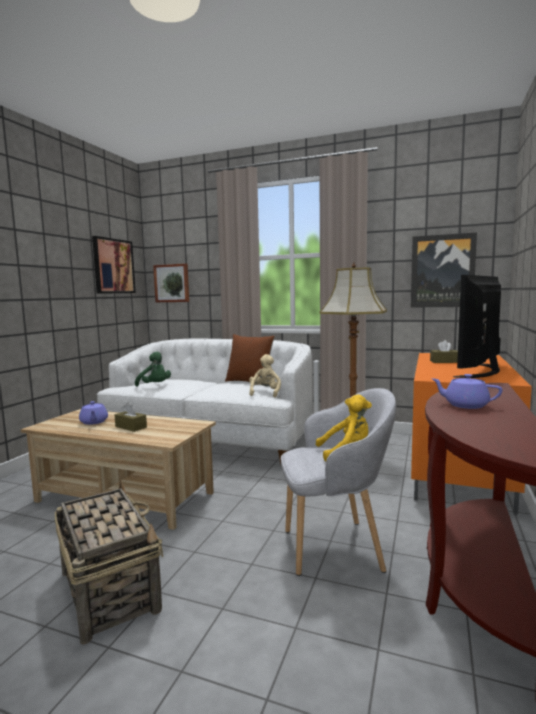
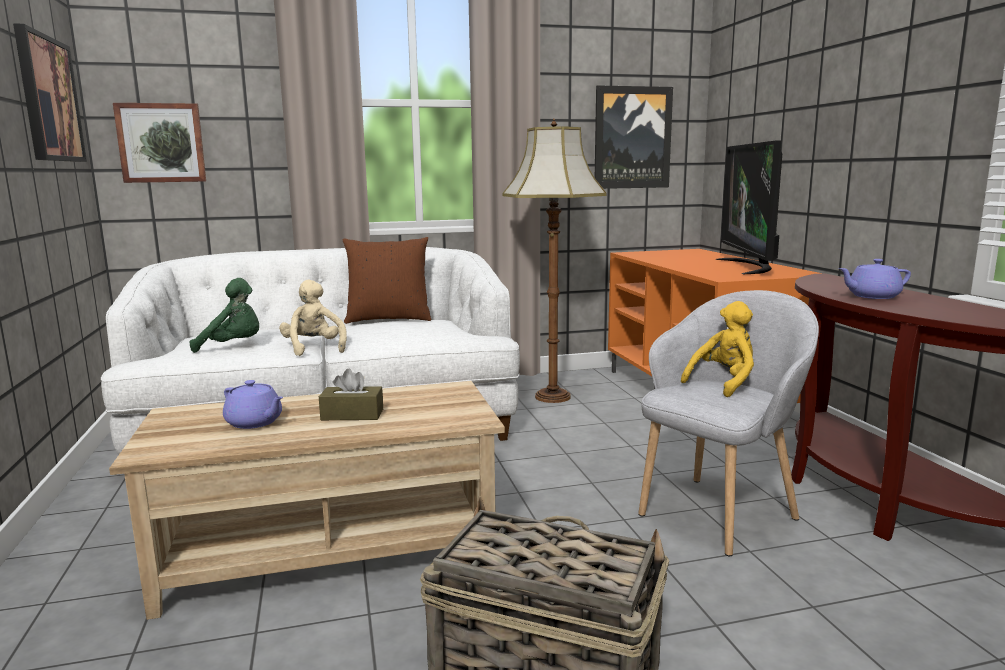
camera: 35 degrees left, 5 degrees up
(265, 393) = (456, 331): beige plush toy -> beige plush toy (314, 348)
(444, 361) = (674, 259): brown tissue box -> none

